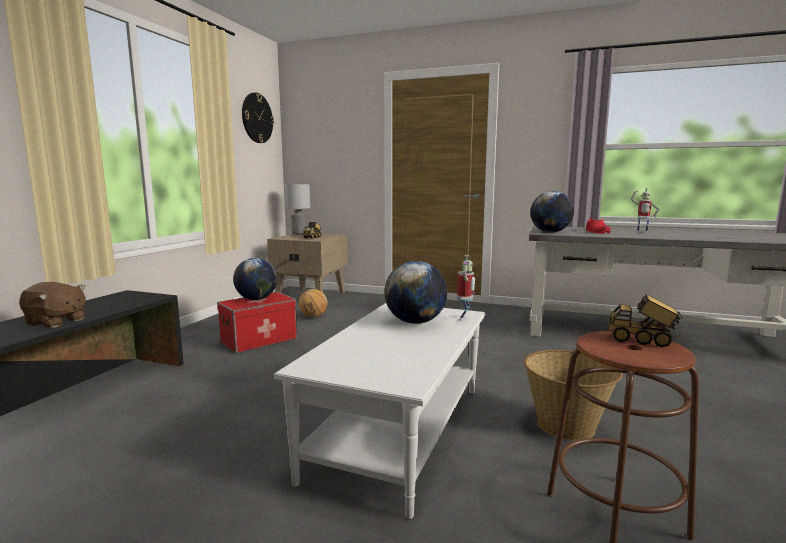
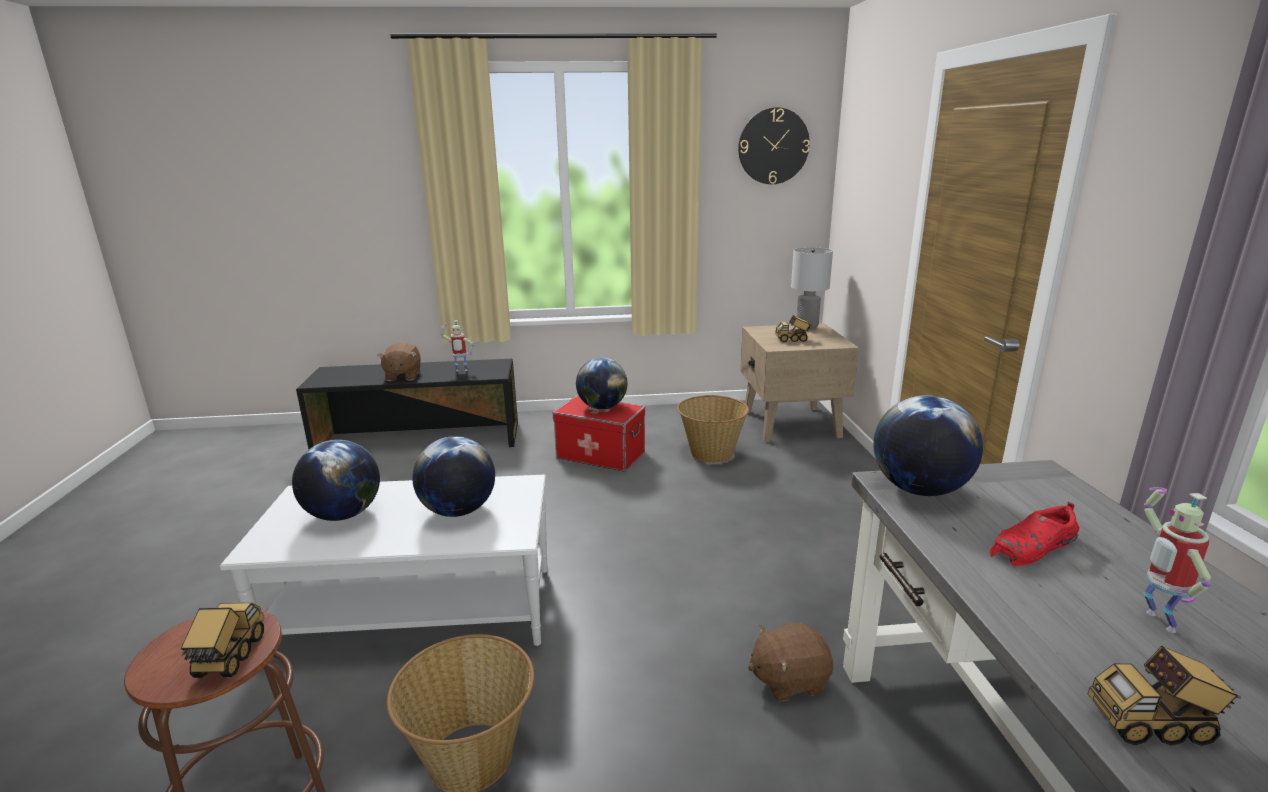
camera: 65 degrees right, 10 degrees up
(313, 316) = (711, 453): basketball -> basket
(377, 352) = (343, 515): none -> globe
(464, 318) = (489, 539): toy robot -> toy robot (461, 371)
(534, 345) = (788, 680): none -> brown plush toy
(691, 237) = (1153, 725): none -> toy truck

